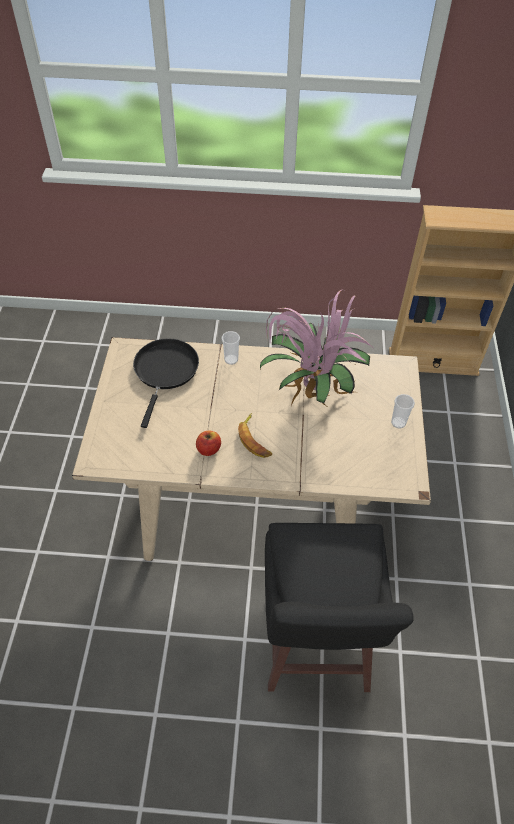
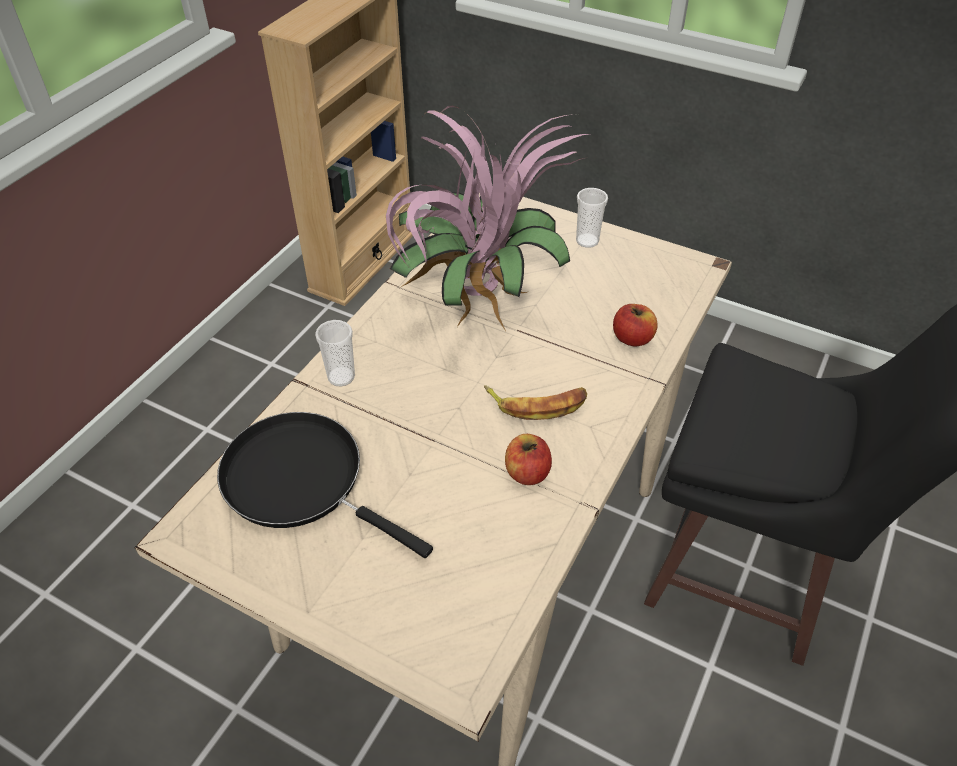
camera: 65 degrees left, 5 degrees down
(327, 467) = (632, 338): none -> apple

